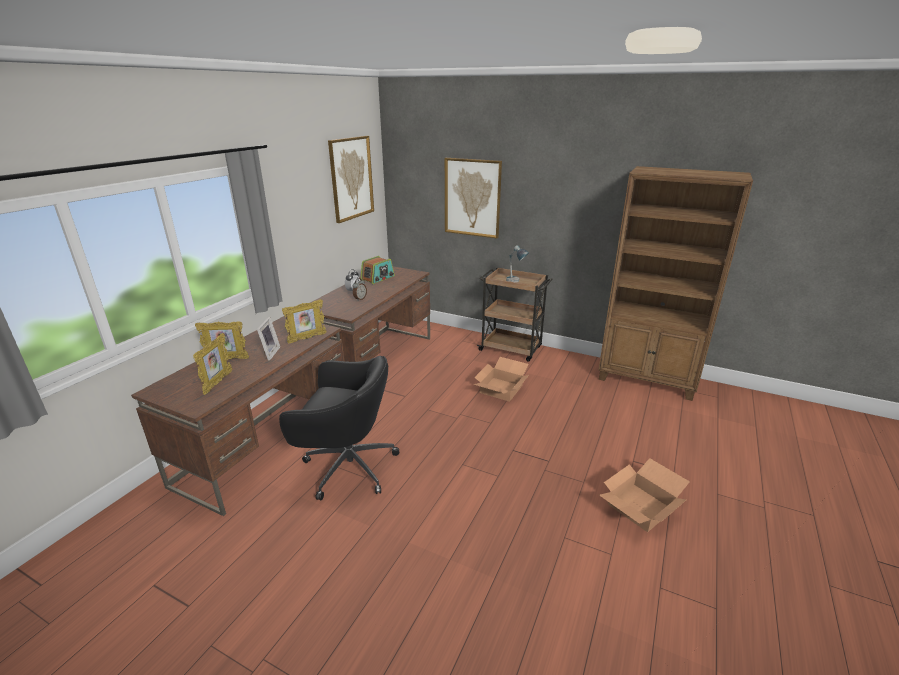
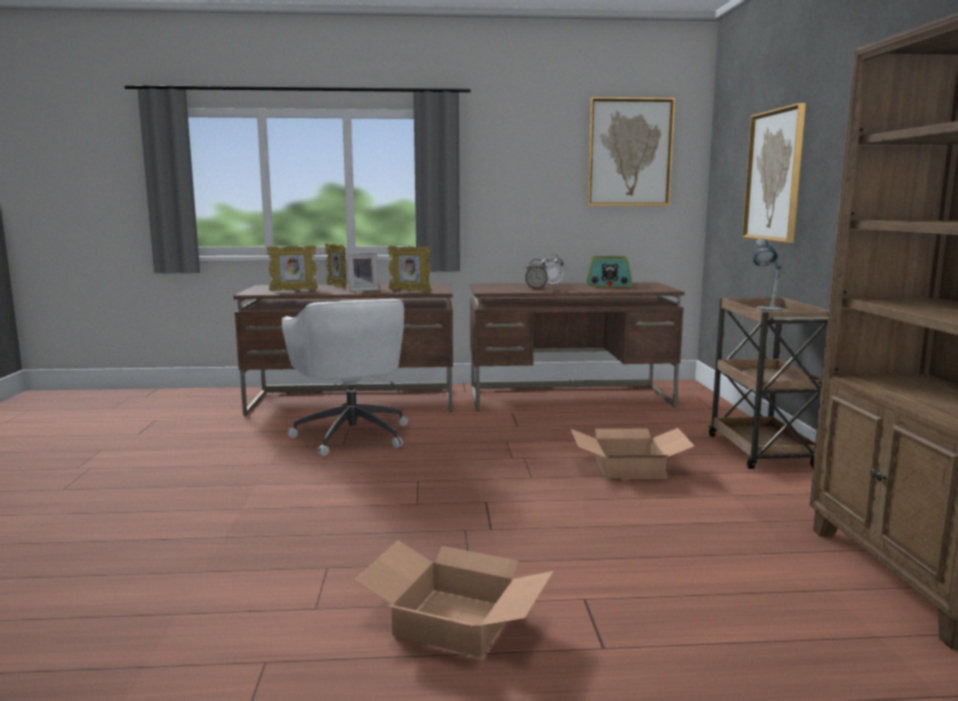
camera: 60 degrees right, 15 degrees down
(347, 466) = (352, 434): black office chair -> white office chair

